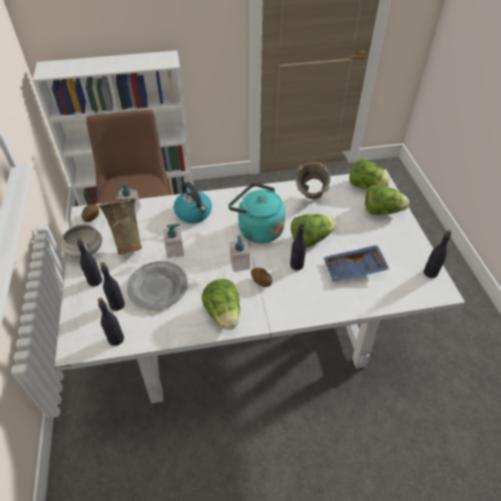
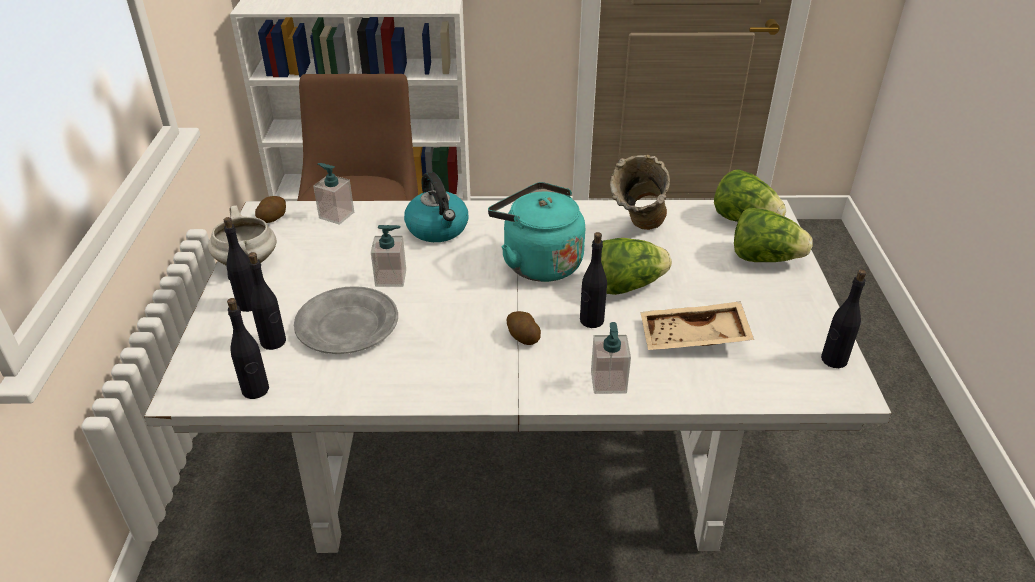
camera: 10 degrees right, 10 degrees down
(128, 243) = (318, 258): beige vase -> none
(224, 314) = (445, 376): lettuce -> none
(240, 264) = (493, 309): soap dispenser -> soap dispenser (608, 382)
(354, 269) = (693, 338): blue tray -> beige tray

